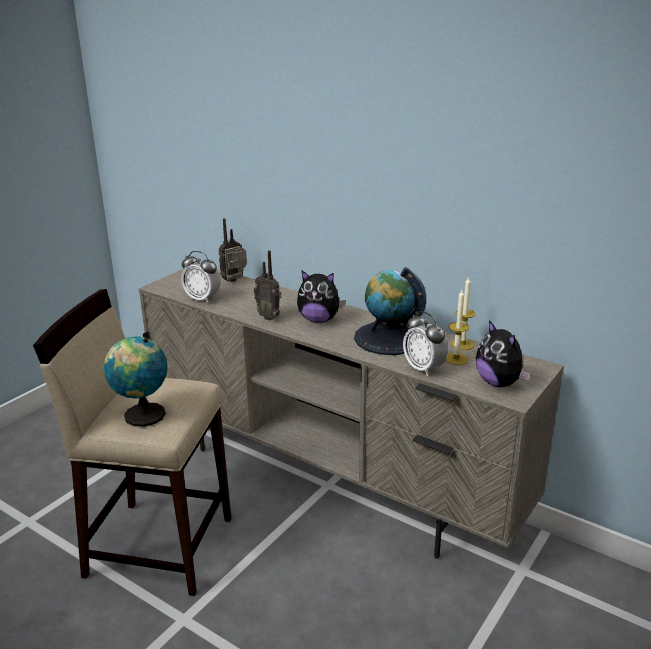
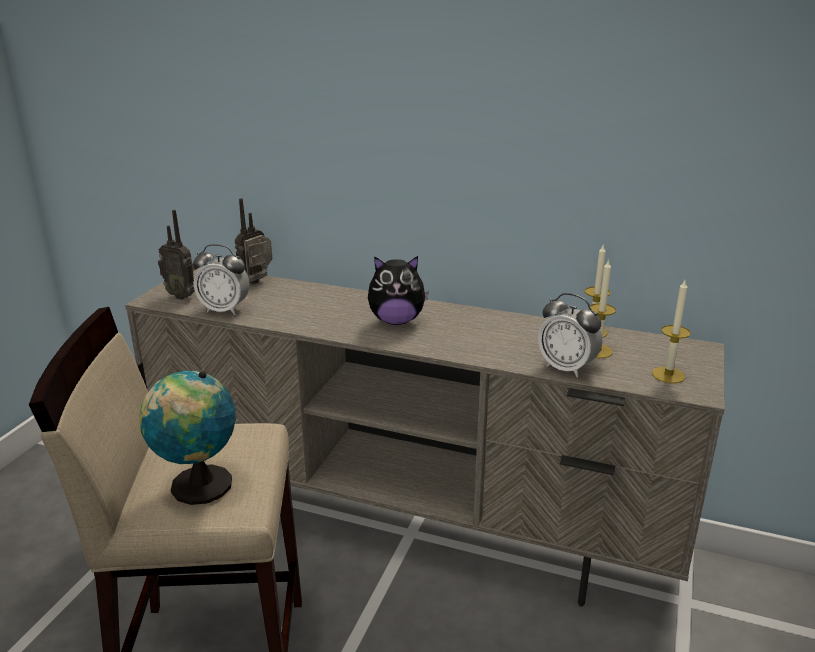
camera: 15 degrees left, 0 degrees up
(269, 317) = (329, 324): radio -> radio (182, 296)
(389, 338) = (499, 334): globe -> none
(499, 383) = (668, 375): plush toy -> candle

